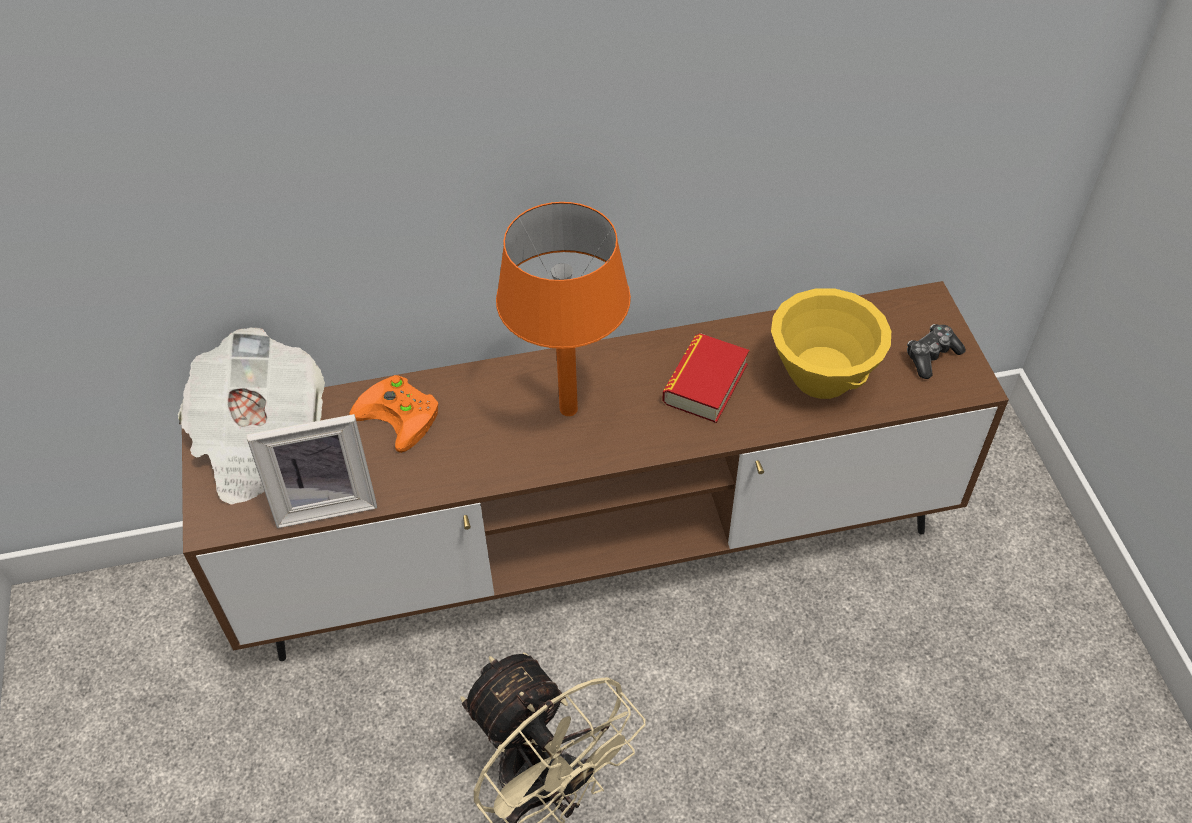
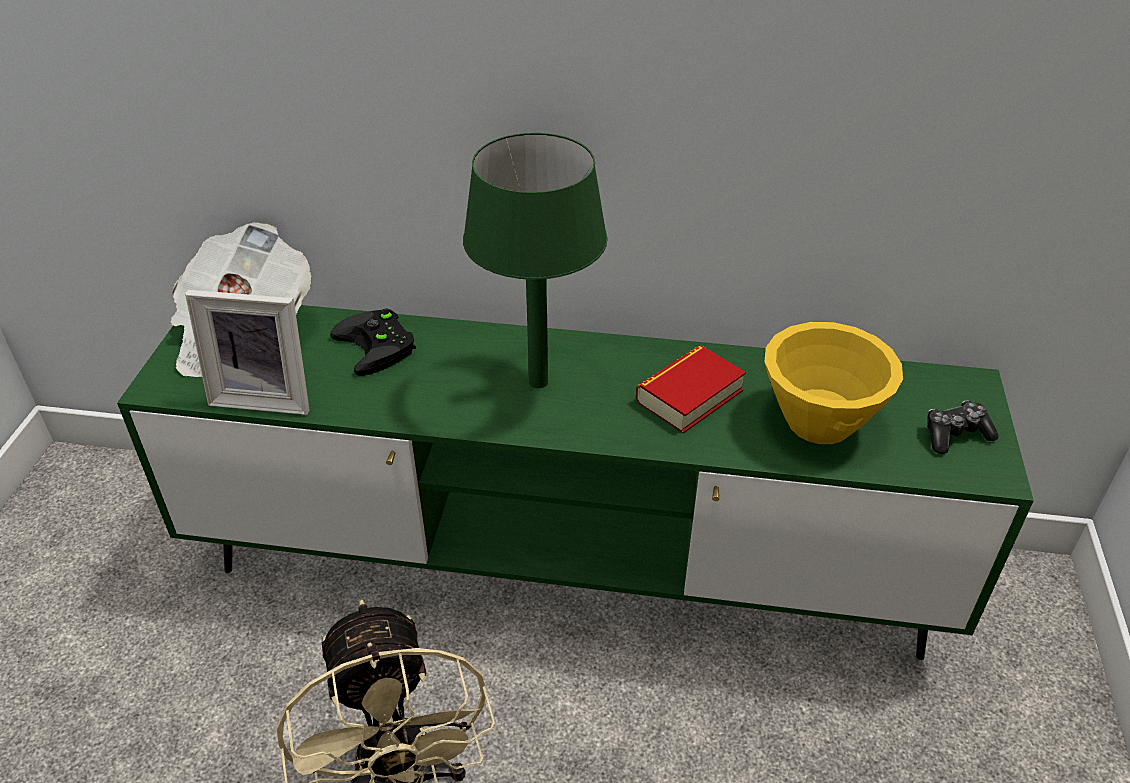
camera: 20 degrees right, 10 degrees down
(402, 415) = (379, 346): orange game controller -> black game controller
(567, 409) = (537, 381): orange table lamp -> green table lamp
(598, 550) = (565, 568): brown tv stand -> green tv stand

